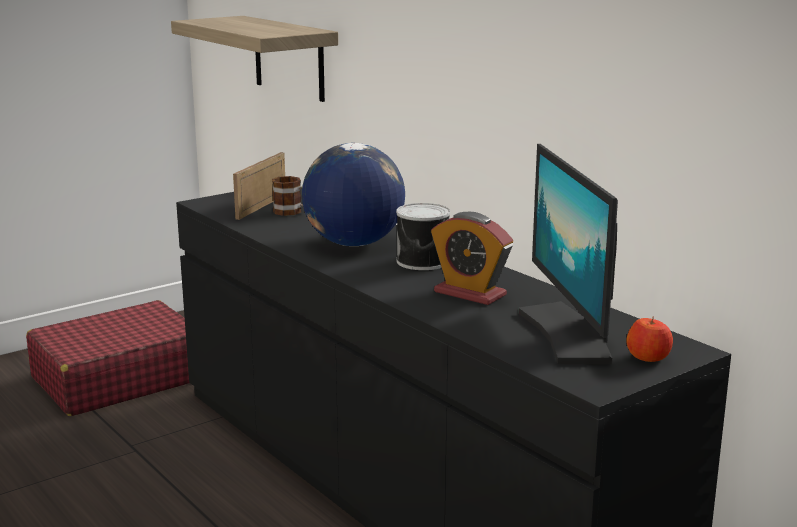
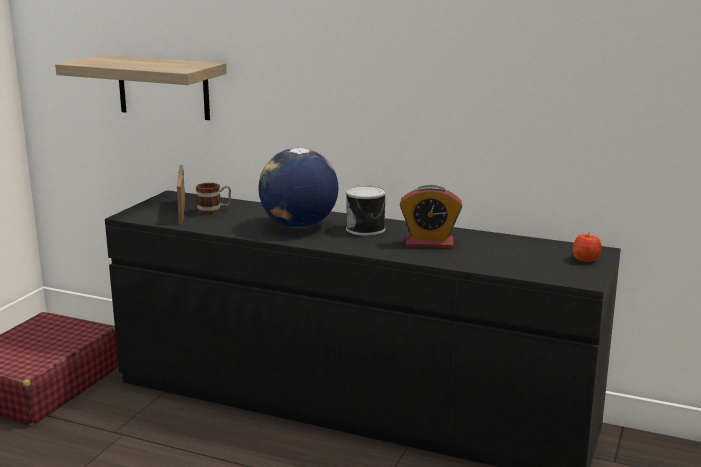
camera: 30 degrees left, 0 degrees up
(568, 335) = (525, 256): monitor -> none

